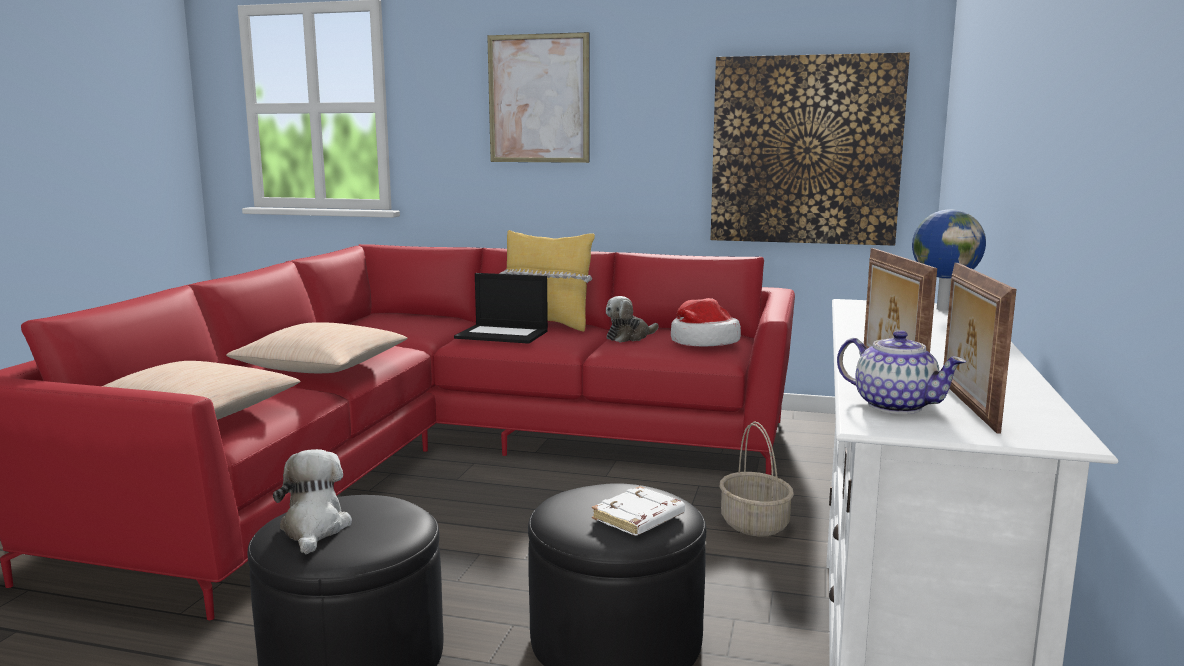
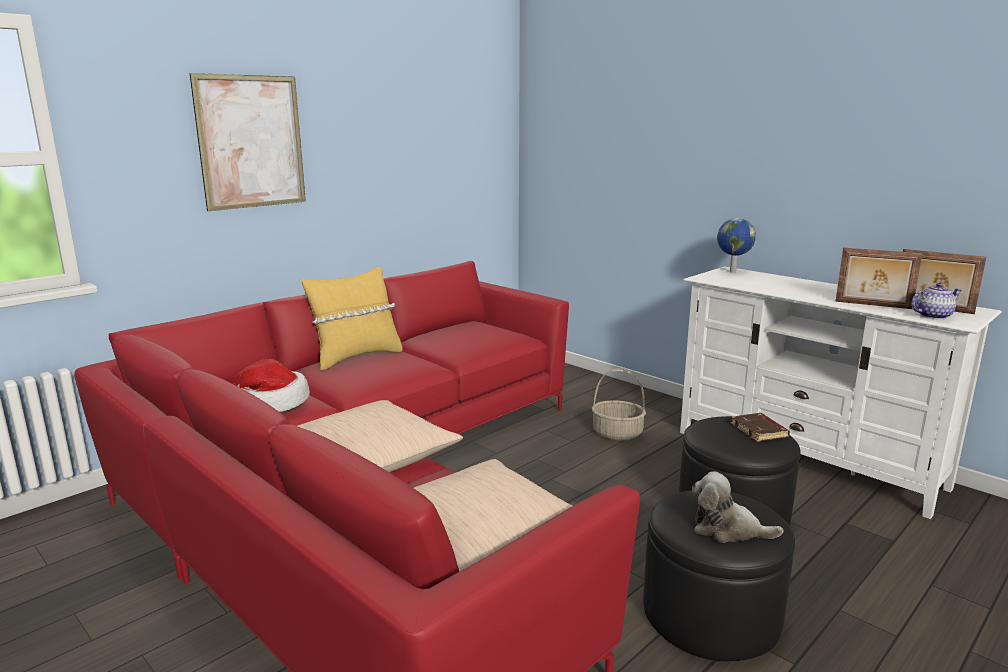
camera: 60 degrees left, 5 degrees up
(503, 334) = (367, 375): laptop -> none
(629, 337) = (442, 345): plush toy -> none
(638, 518) = (760, 431): white book -> brown book
(703, 342) = (489, 332): hat -> hat (271, 403)
(805, 150) = (453, 176): picture -> none

